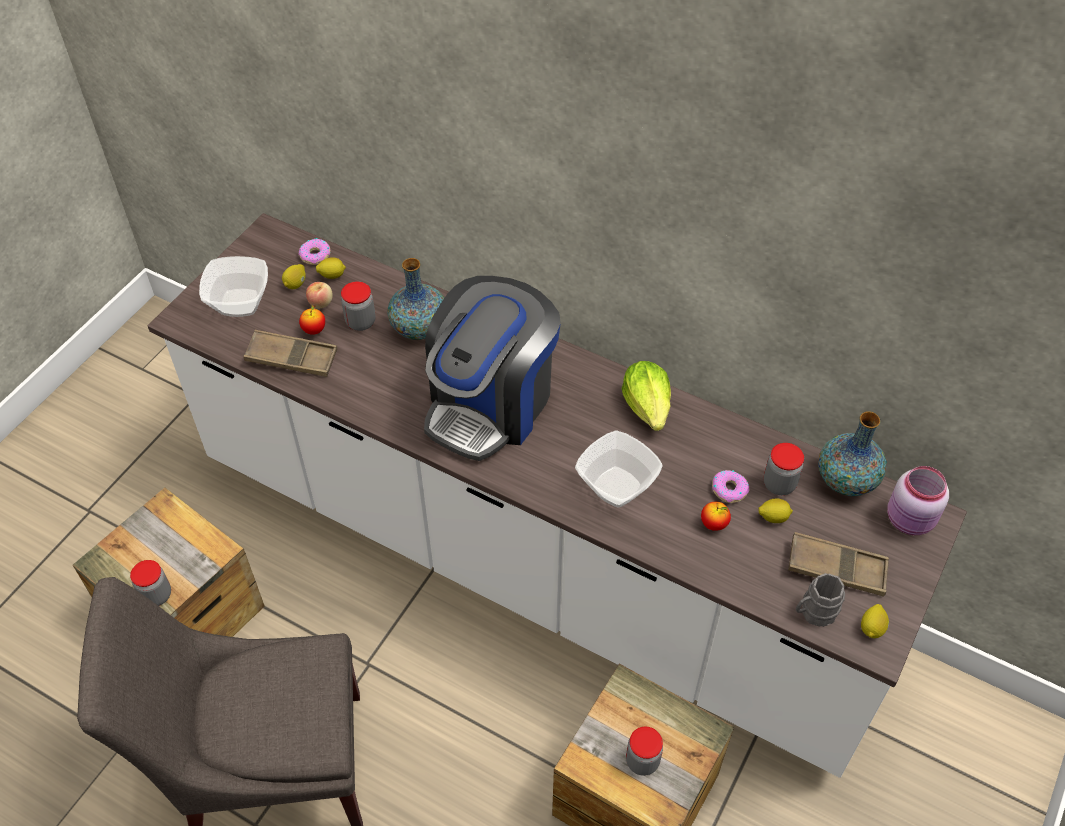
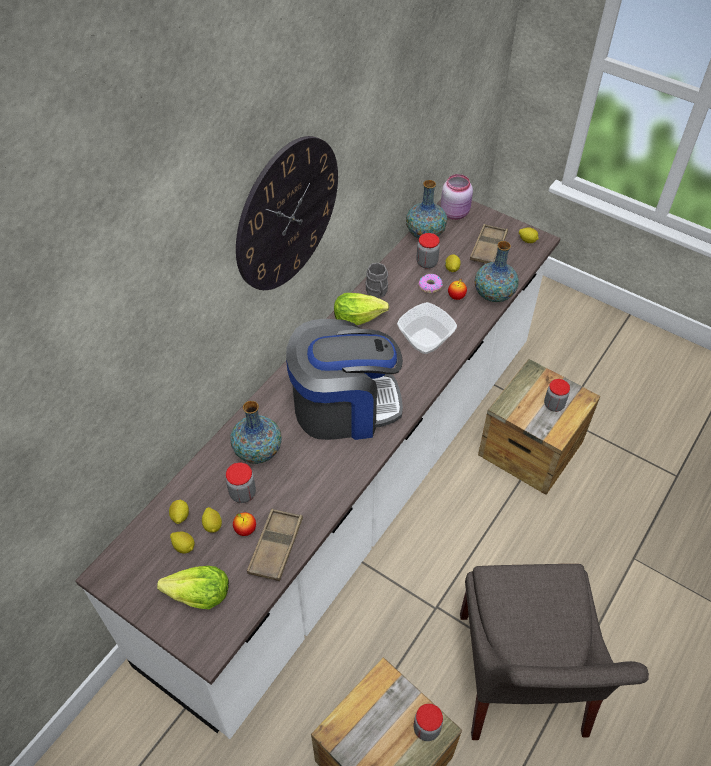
camera: 85 degrees left, 0 degrees up
(239, 304) = (199, 595): bowl -> lettuce
(315, 255) = (150, 530): donut -> none
(321, 303) = (213, 525): apple -> lemon
(491, 403) = (344, 406): coffee machine -> coffee machine turned 45 degrees counterclockwise
(611, 183) = (287, 214): none -> wall clock
(730, 575) = (494, 294): none -> vase
(814, 612) = (518, 262): grey mug -> grey mug (377, 292)

